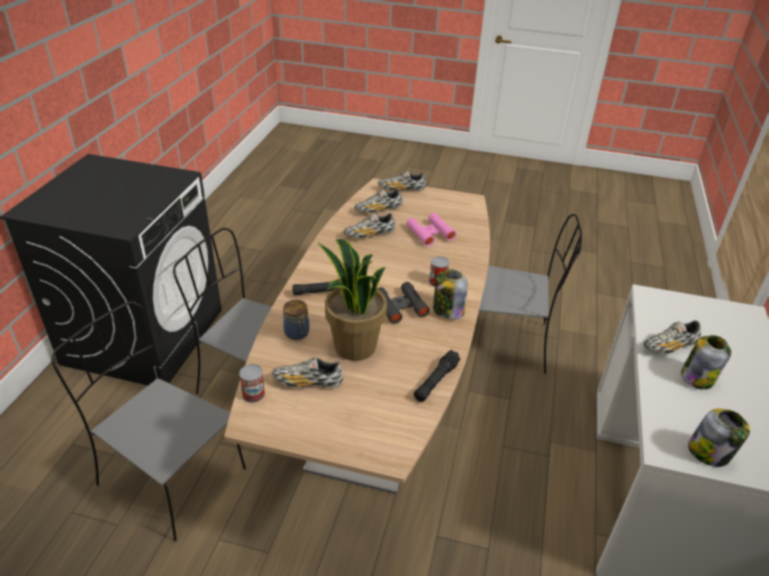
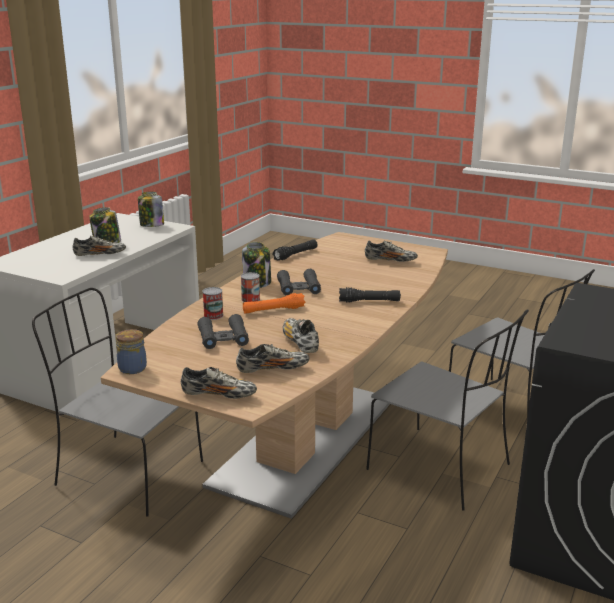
camera: 165 degrees left, 15 degrees down
(253, 394) = (430, 259): can -> can (213, 315)
(297, 333) = (397, 281): jar -> jar (132, 368)
(354, 347) = (350, 272): potted plant -> none
(369, 235) = (300, 342): shoe -> shoe turned 105 degrees counterclockwise
(408, 269) = (273, 310): none -> orange flashlight
(430, 233) = (223, 338): pink binoculars -> black binoculars

